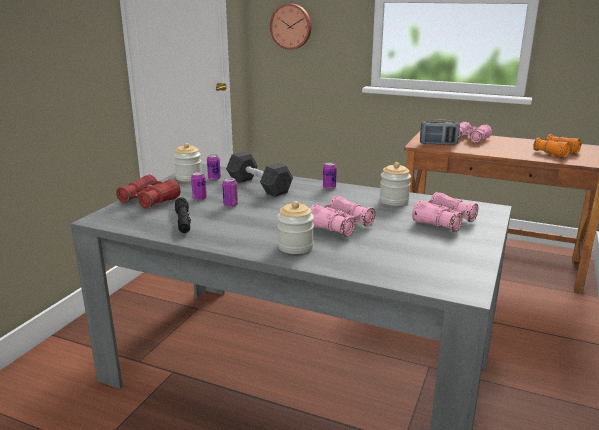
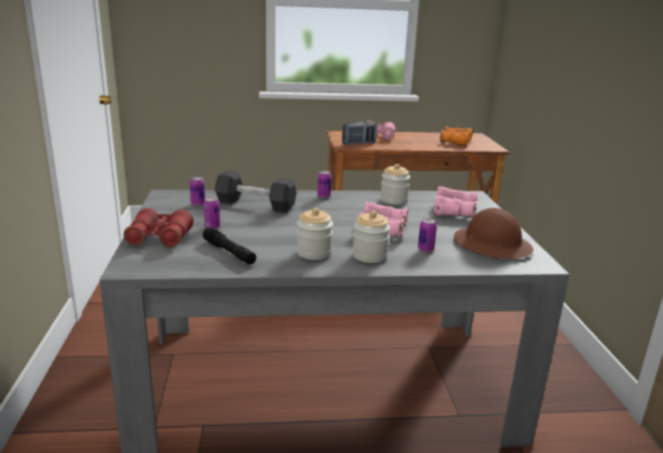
camera: 30 degrees left, 0 degrees up
(189, 177) = (167, 206): jar -> jar (314, 253)
(230, 205) = (254, 228): can -> can (425, 249)
(291, 26) = (171, 29): wall clock -> none
(438, 261) = (492, 245): none -> brown hard hat

